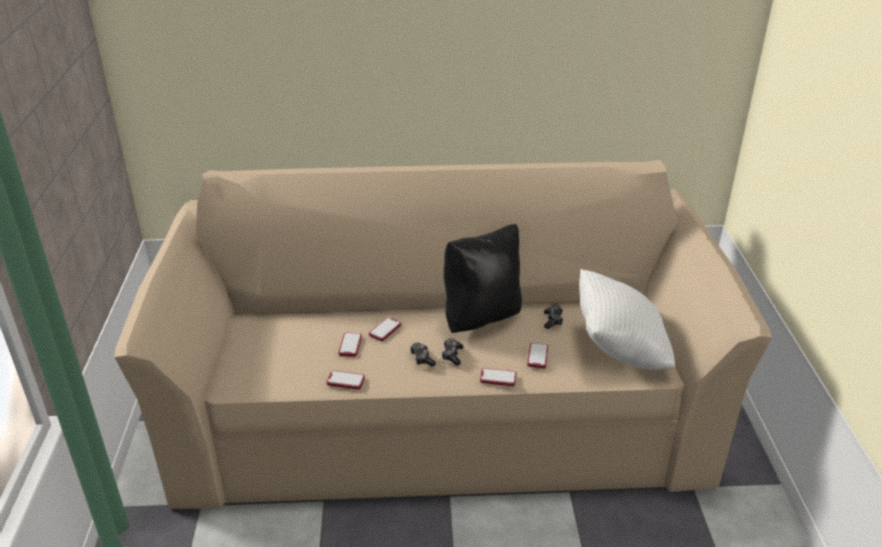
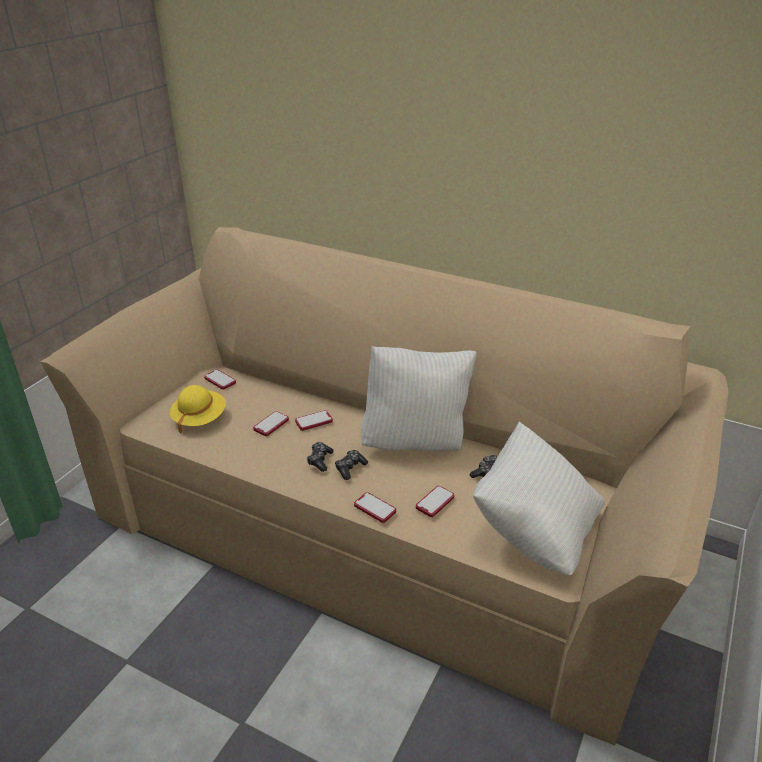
camera: 30 degrees right, 0 degrees up
(276, 364) = (199, 418): none -> yellow hat
(345, 381) = (237, 455): phone -> phone (220, 380)
(481, 317) = (415, 442): black pillow -> white pillow

